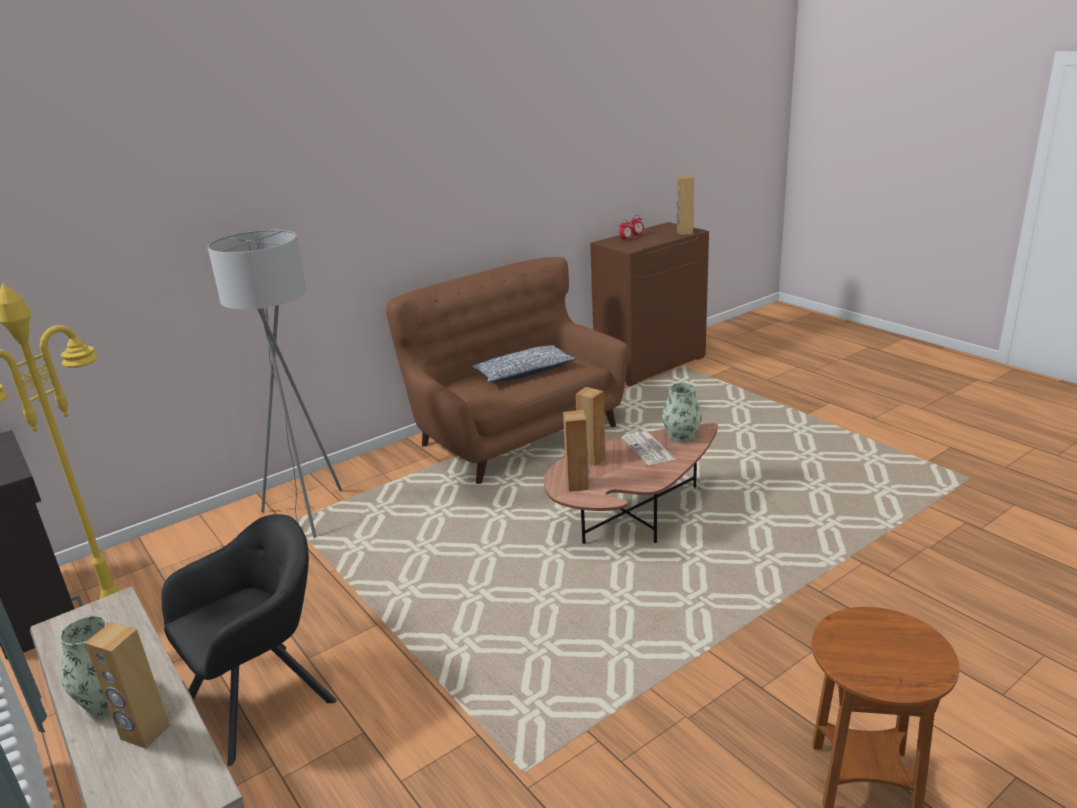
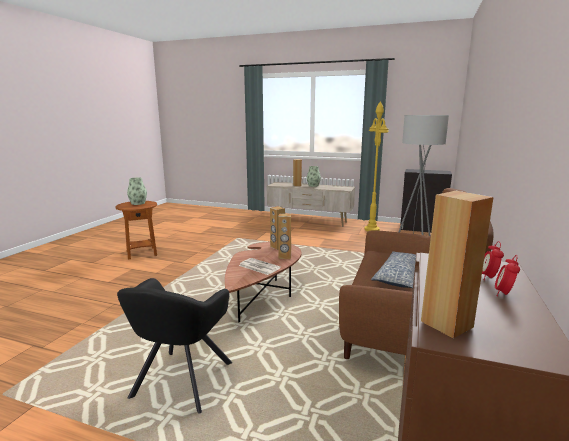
camera: 145 degrees right, 10 degrees down
(265, 697) = (322, 232): black armchair -> black armchair (181, 382)
(681, 436) = (245, 277): vase -> vase (138, 203)

